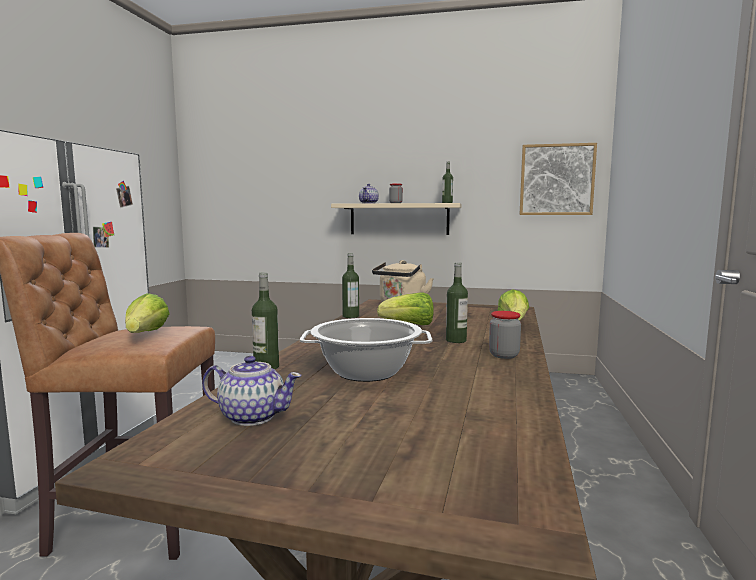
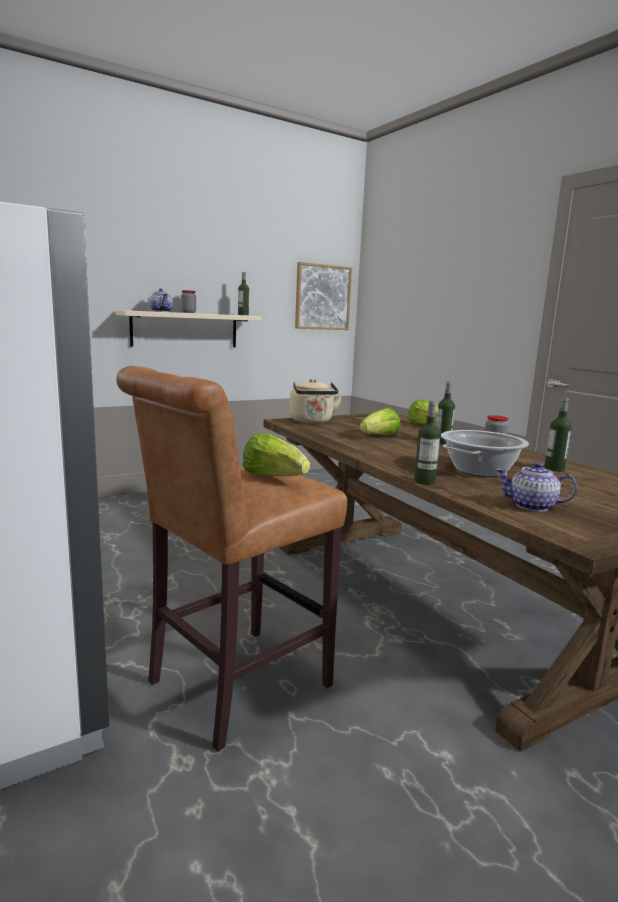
camera: 45 degrees left, 5 degrees up
(252, 416) = (532, 506): teapot -> teapot turned 135 degrees counterclockwise
(350, 316) = (316, 436): bottle -> bottle (554, 469)

